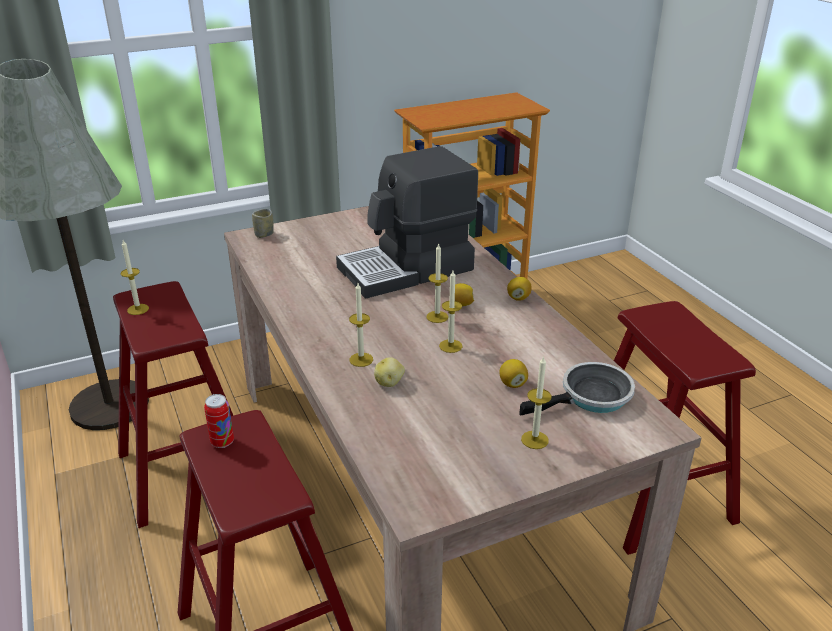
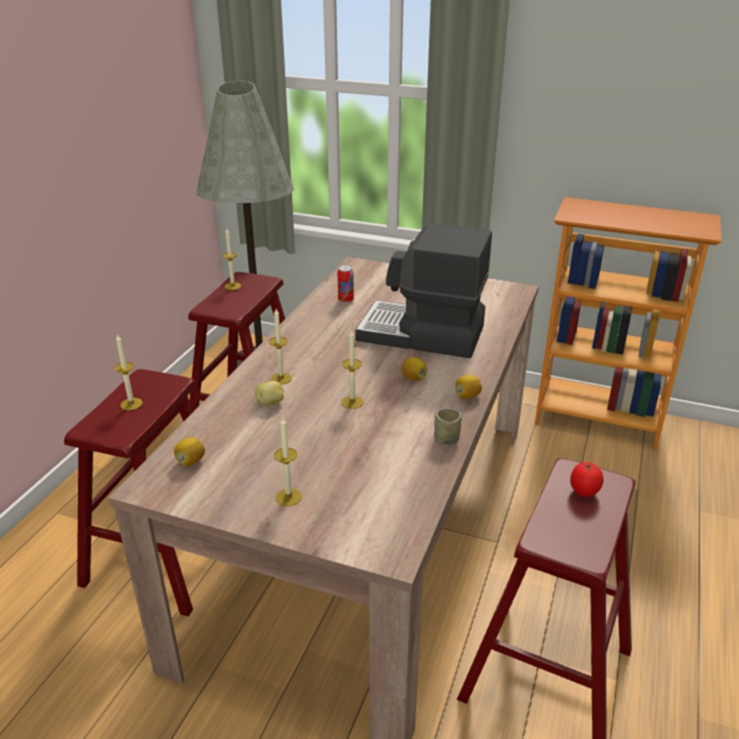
camera: 45 degrees right, 0 degrees up
(222, 442) = (145, 386): can -> can (346, 300)
(264, 234) = (368, 268): cup -> cup (446, 439)
(437, 317) = (380, 378): candle -> candle (131, 404)
(512, 384) = (345, 452): lemon -> lemon (191, 461)
(591, 397) = (382, 497): frying pan -> none
(668, 324) = (584, 492): none -> tomato

